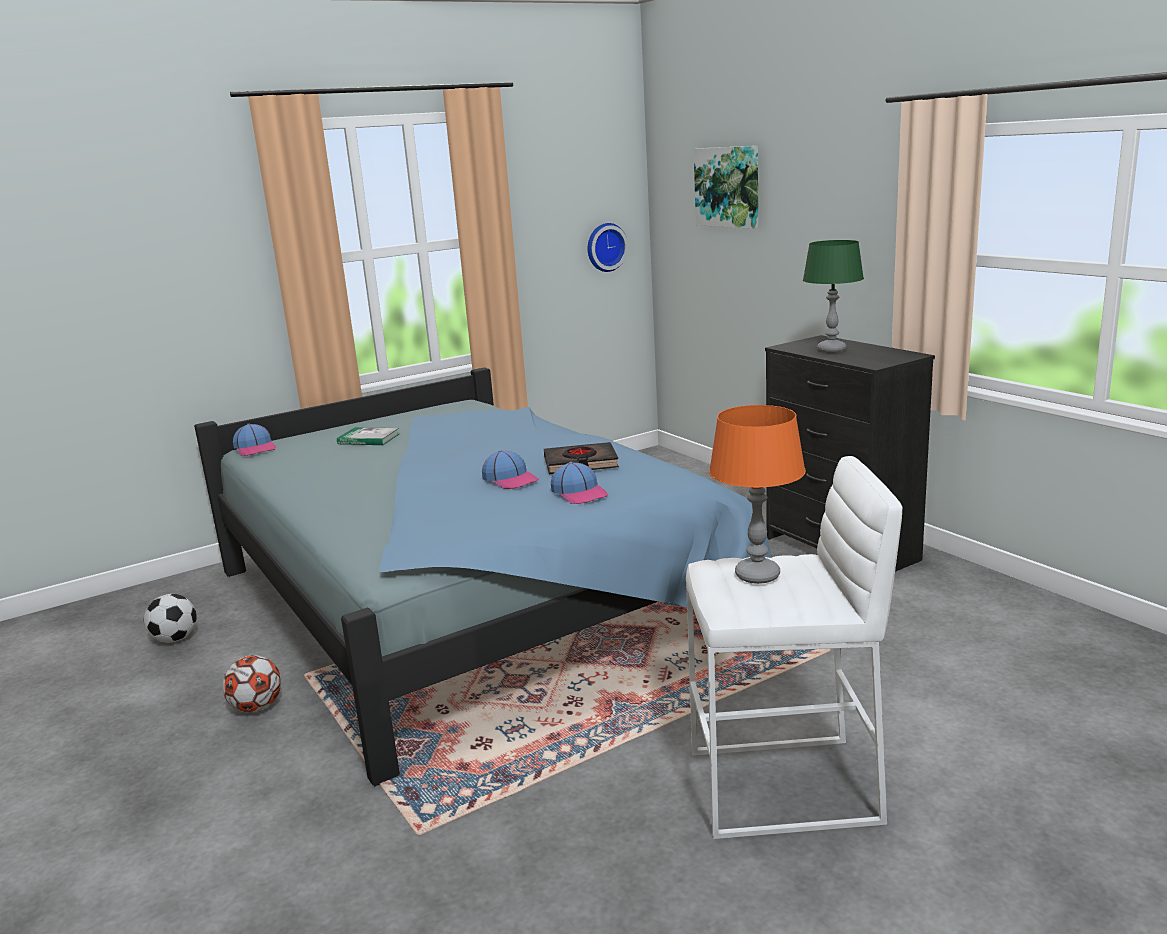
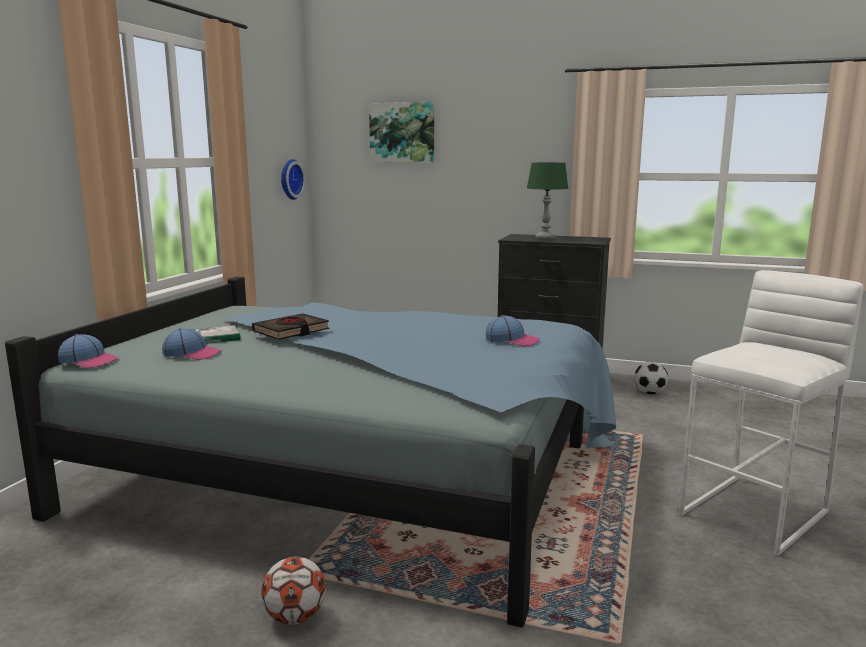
camera: 40 degrees left, 5 degrees down
(175, 639) = (74, 596): football -> football (650, 393)
(510, 479) = (437, 341): cap -> cap (192, 353)
(580, 464) = (463, 325): black book -> black book (291, 331)
(758, 575) = (769, 352): orange table lamp -> none

